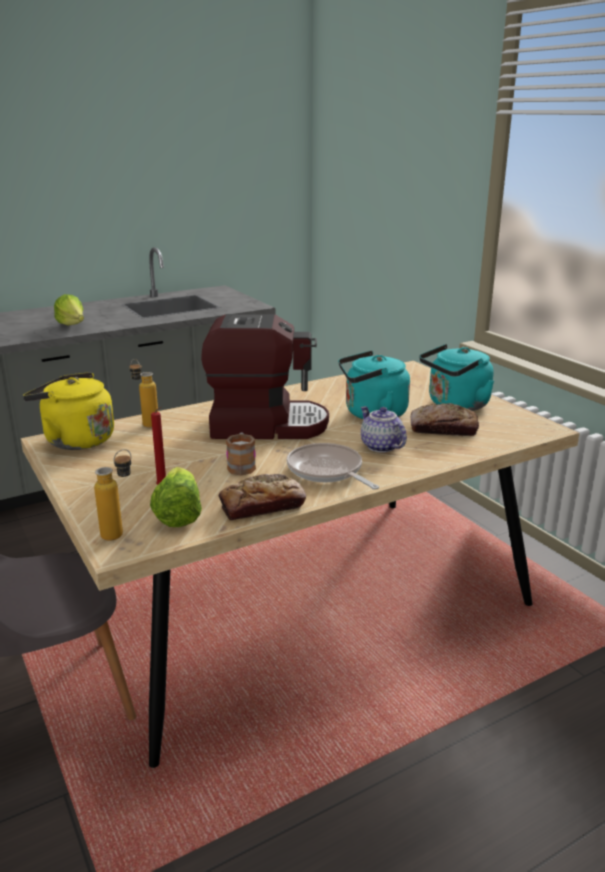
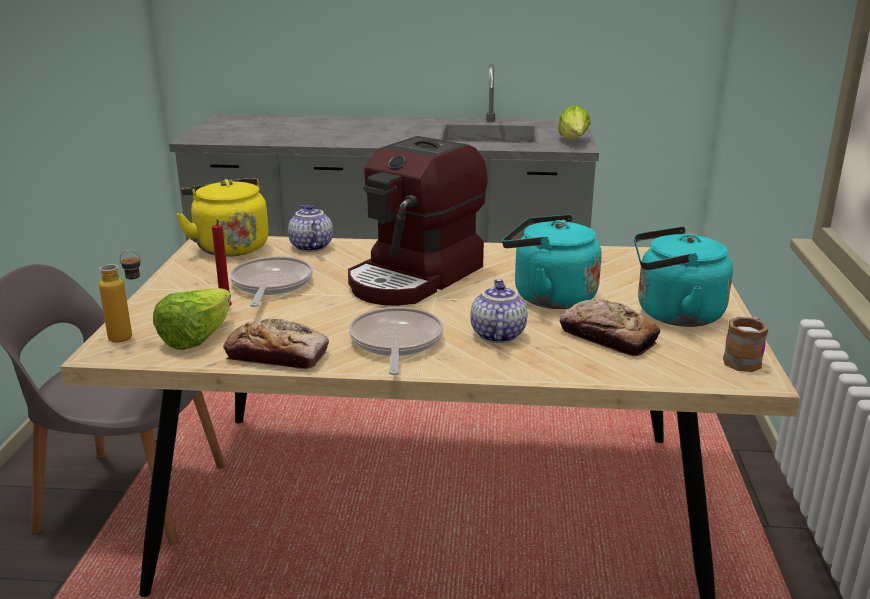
camera: 35 degrees right, 0 degrees up
(73, 326) = (362, 138): lettuce -> lettuce (574, 141)
(146, 423) = (310, 247): bottle -> teapot
(166, 459) = (270, 285): none -> frying pan
(241, 466) = (324, 311): mug -> mug (744, 359)
(266, 425) = (416, 278): coffee machine -> coffee machine turned 90 degrees clockwise

